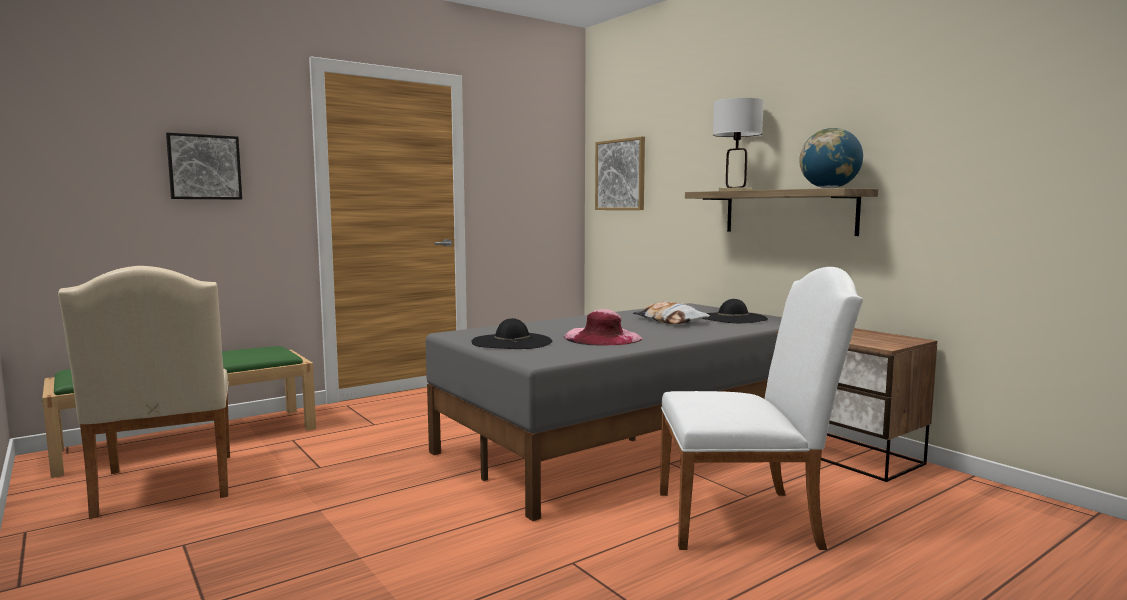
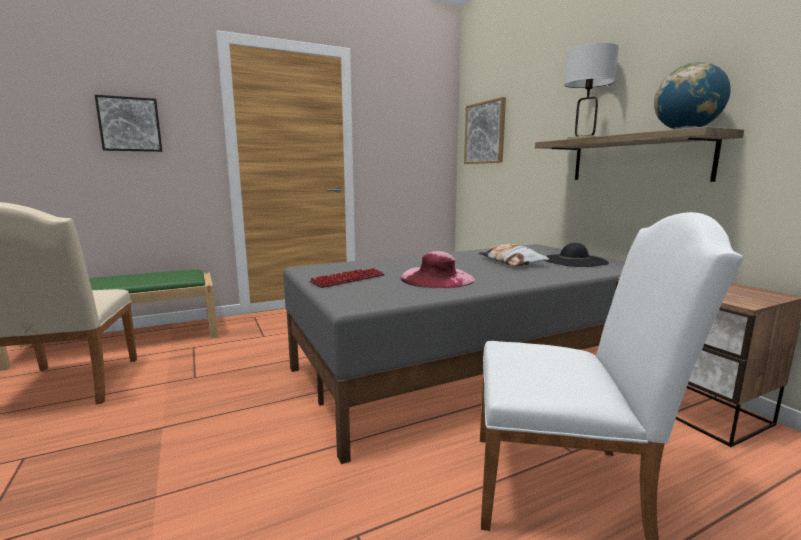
camera: 10 degrees right, 5 degrees up
(512, 341) = (348, 279): black hat -> keyboard

